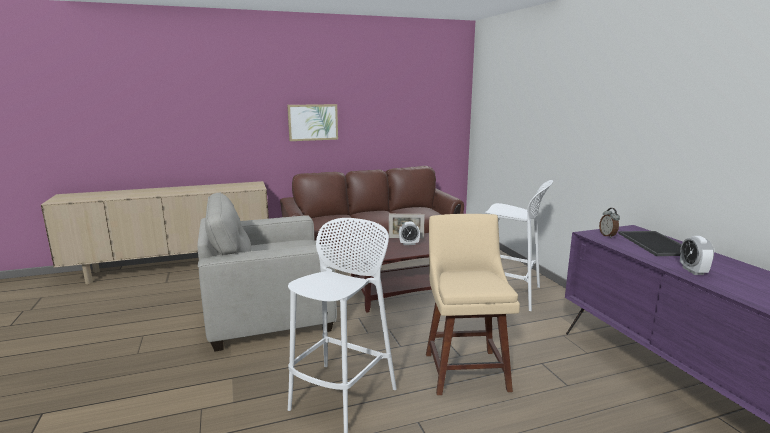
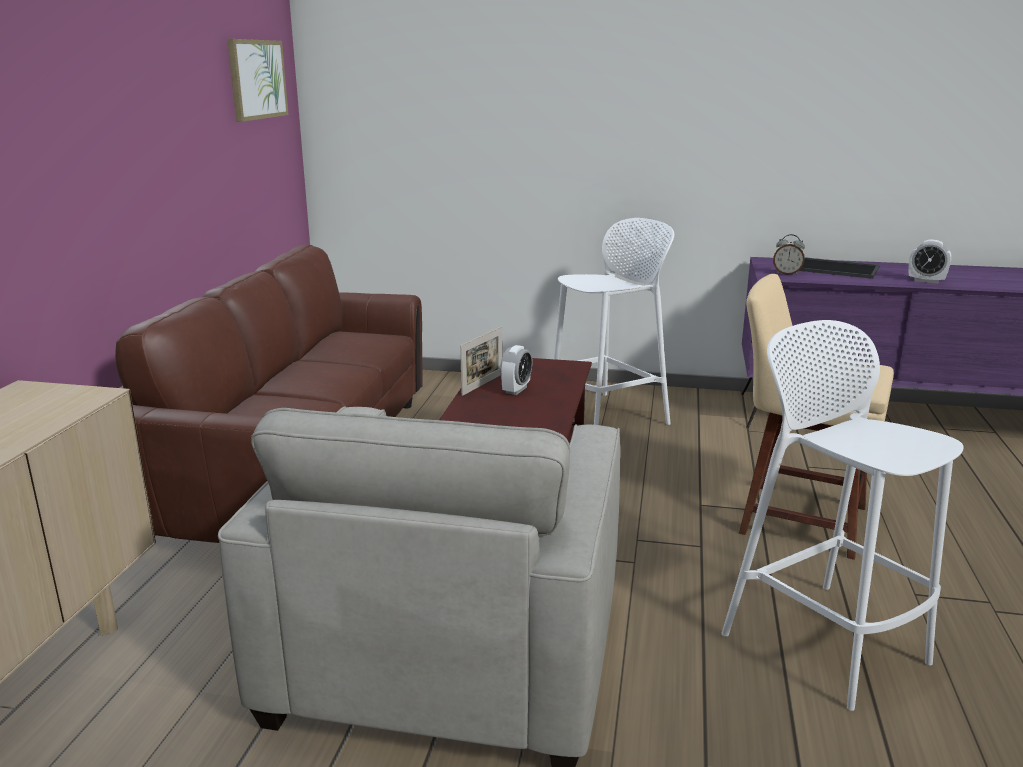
camera: 60 degrees left, 5 degrees up
(313, 122) = (89, 175): picture -> picture (257, 79)

